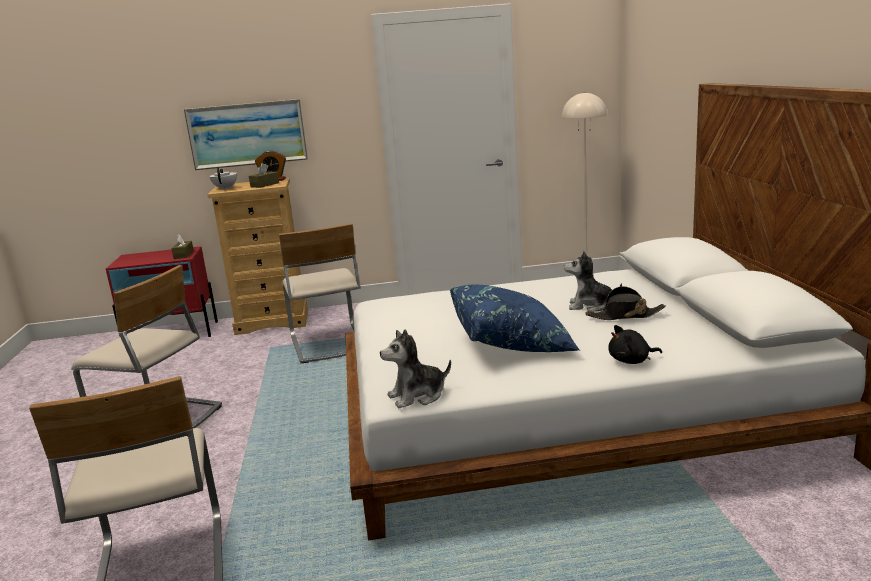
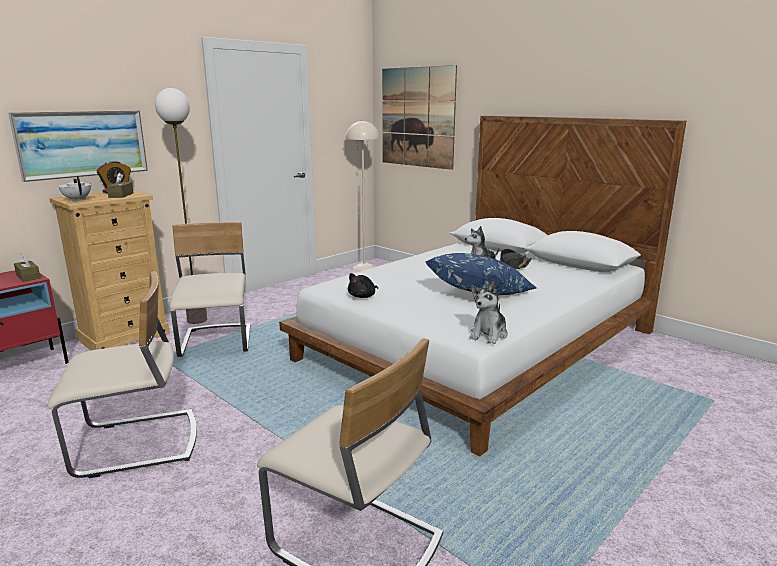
camera: 40 degrees left, 0 degrees up
(328, 343) = (217, 342): beige chair -> beige chair turned 135 degrees counterclockwise
(343, 317) = (197, 320): none -> floor lamp
(631, 361) = (563, 290): black plush toy -> black plush toy (363, 296)
(653, 85) = (417, 117): none -> picture

